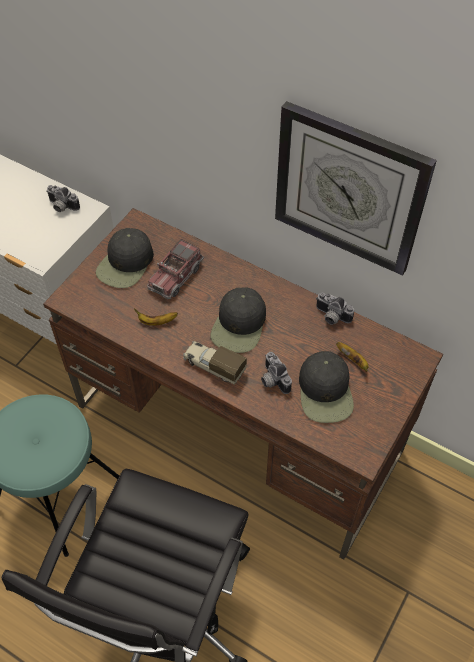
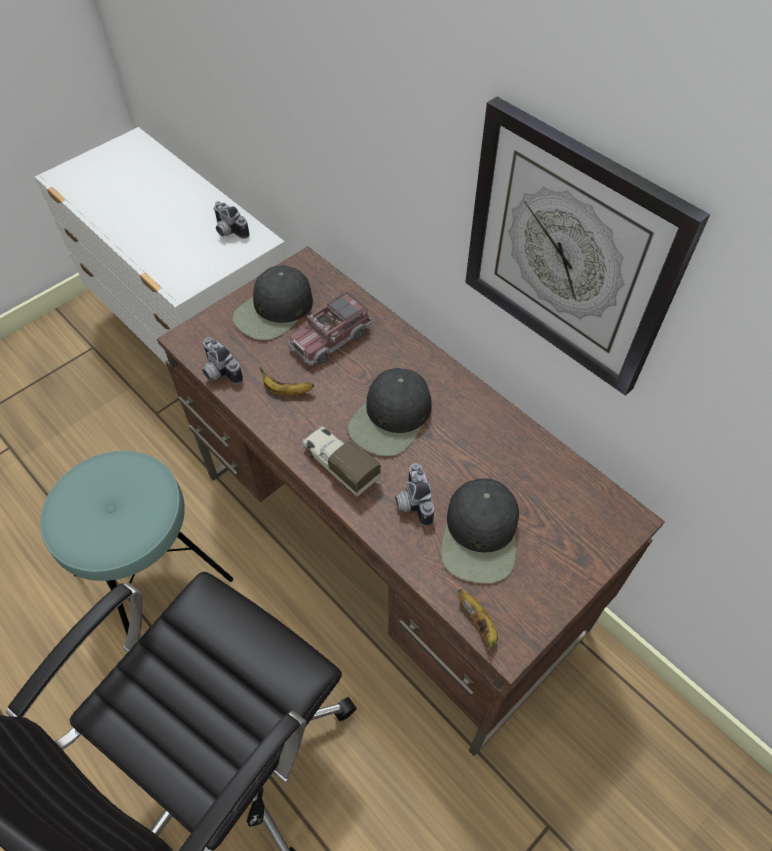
camera: 15 degrees right, 0 degrees up
(331, 317) = (518, 435): camera -> camera (218, 372)
(353, 360) = (532, 501): banana -> banana (479, 623)

